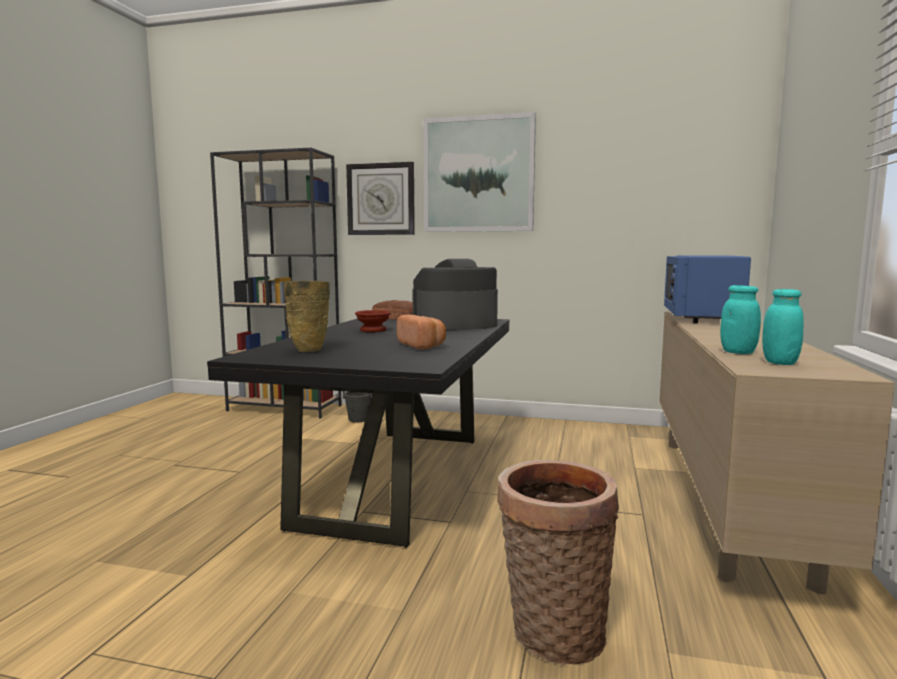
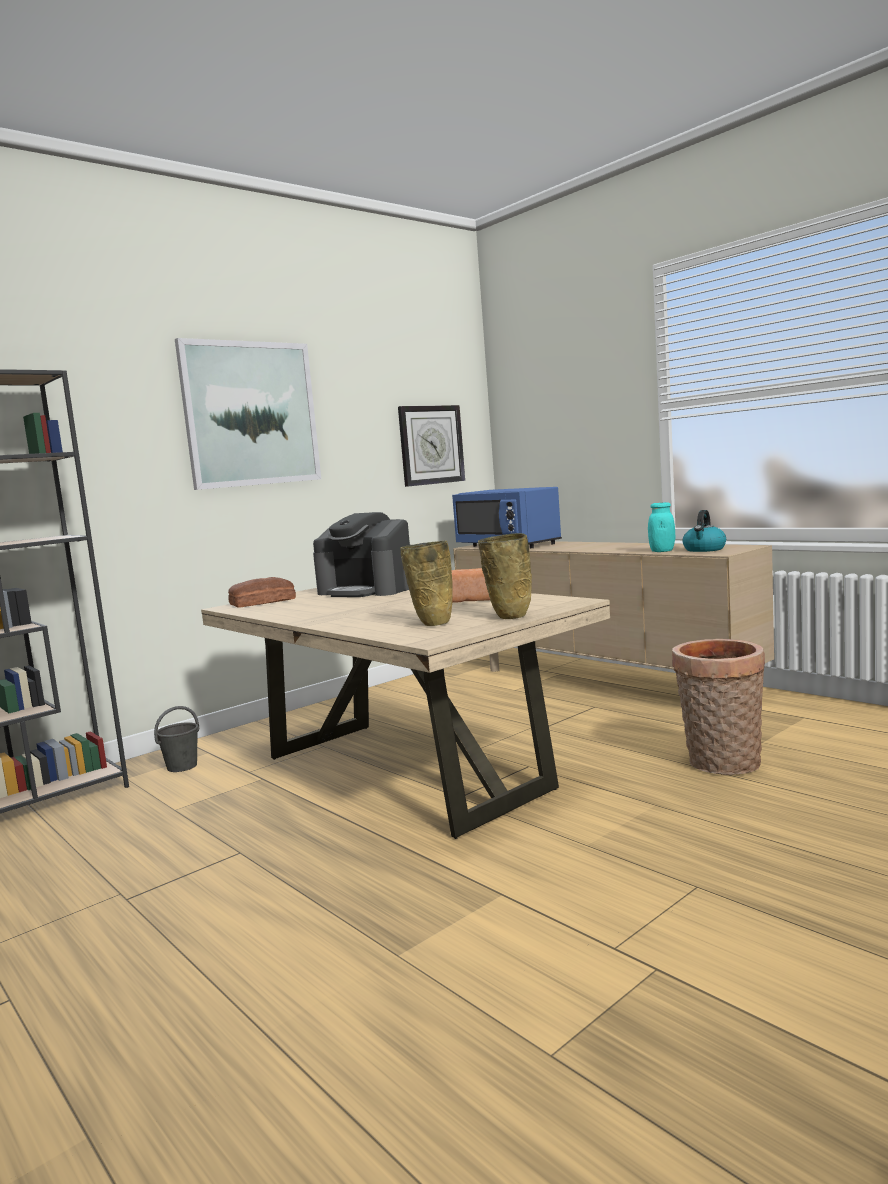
camera: 55 degrees left, 0 degrees up
(336, 361) = (508, 617): none -> beige vase
(373, 330) = (339, 608): brown bowl -> none
(381, 199) = (123, 448): wall clock -> wall clock (431, 445)
(395, 479) = (404, 773): black dining table -> beige dining table
(454, 325) = (367, 590): coffee machine -> coffee machine turned 75 degrees counterclockwise
(779, 363) = (704, 549): turquoise jar -> kettle

